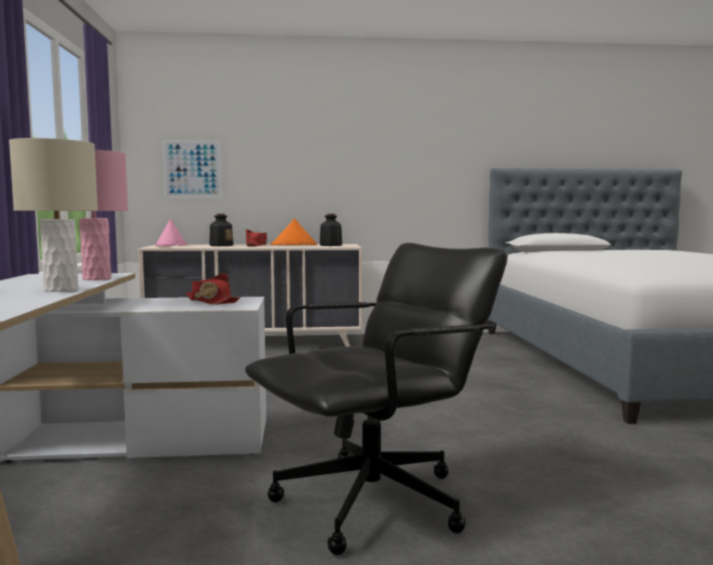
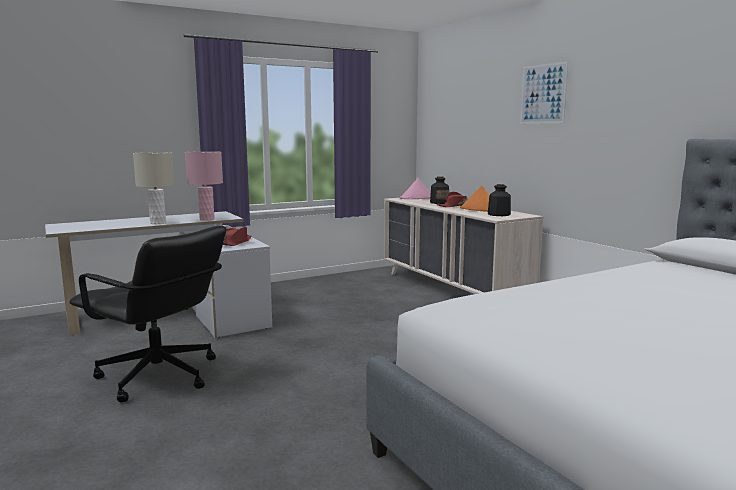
camera: 65 degrees right, 5 degrees up
(192, 169) = (448, 137): picture -> picture (543, 94)

